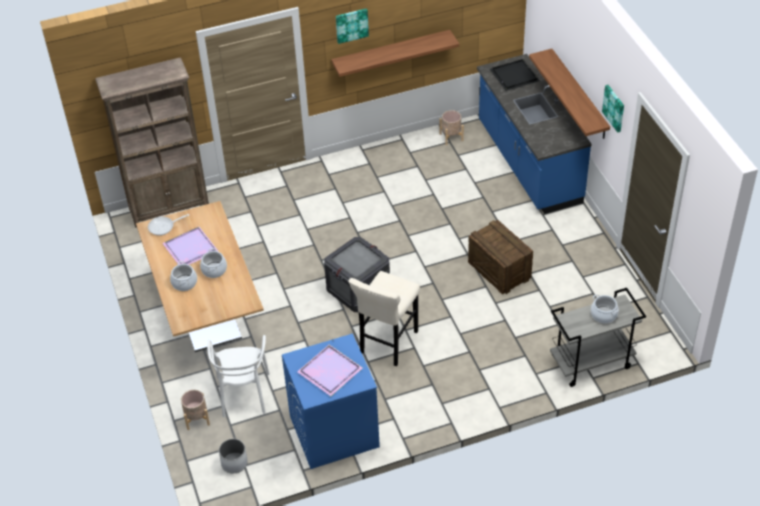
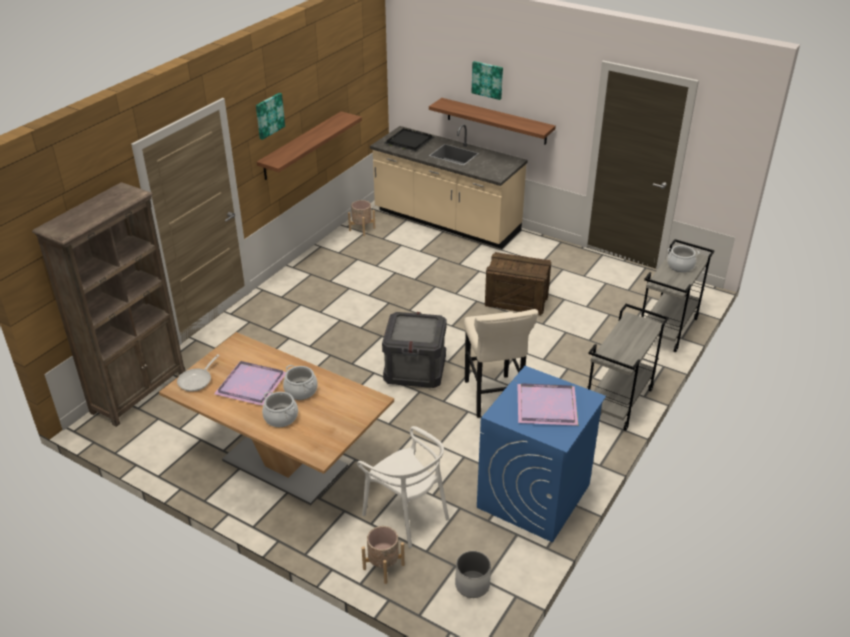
camera: 40 degrees left, 10 degrees down
(473, 401) = (618, 403): none -> grey cart
(528, 163) = (446, 222): blue counter -> beige counter
(614, 108) = (561, 101): picture -> picture (487, 79)

